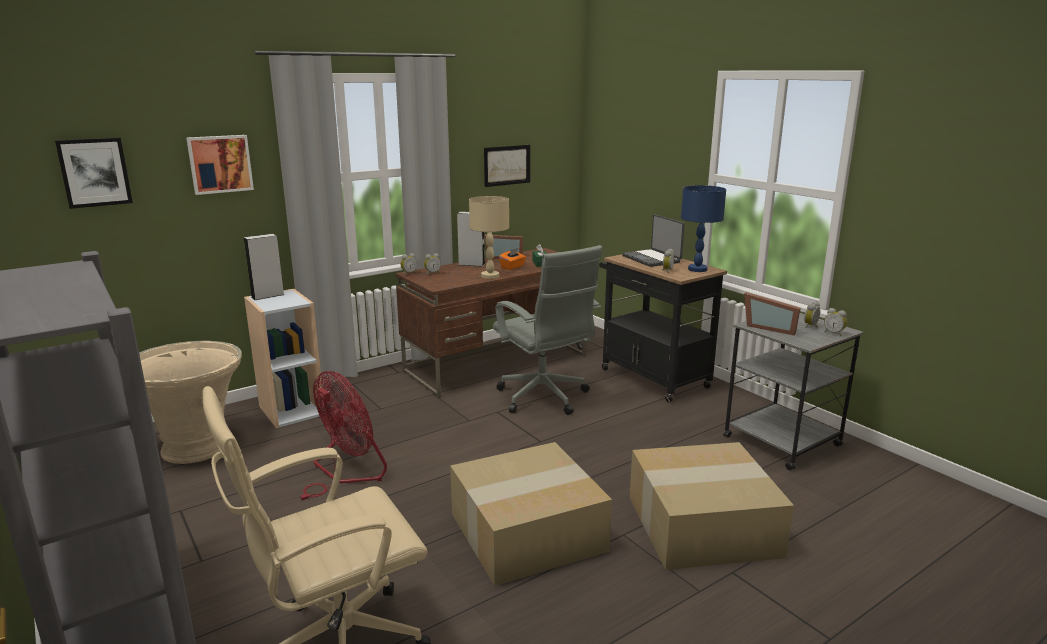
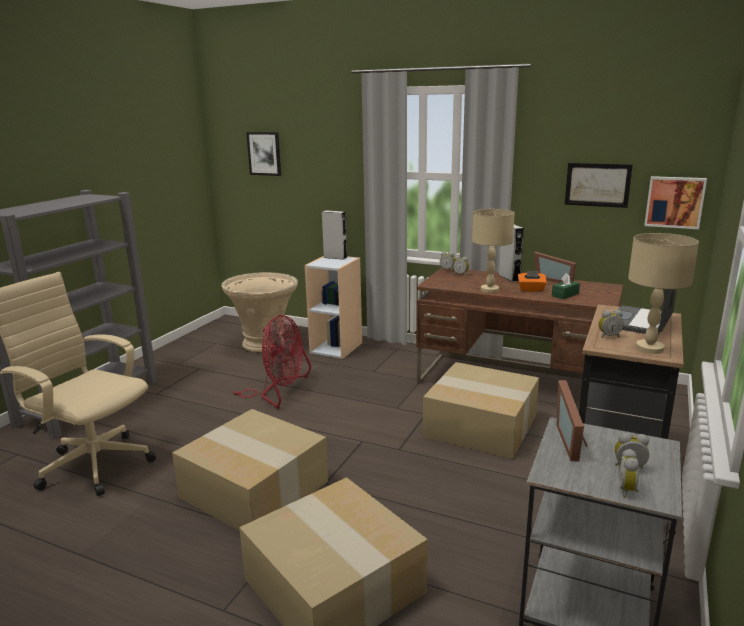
camera: 60 degrees right, 0 degrees up
(220, 164) = (332, 155): picture -> picture (674, 202)
(545, 398) = (479, 426): grey office chair -> cardboard box
(697, 269) = (649, 348): blue table lamp -> beige table lamp

